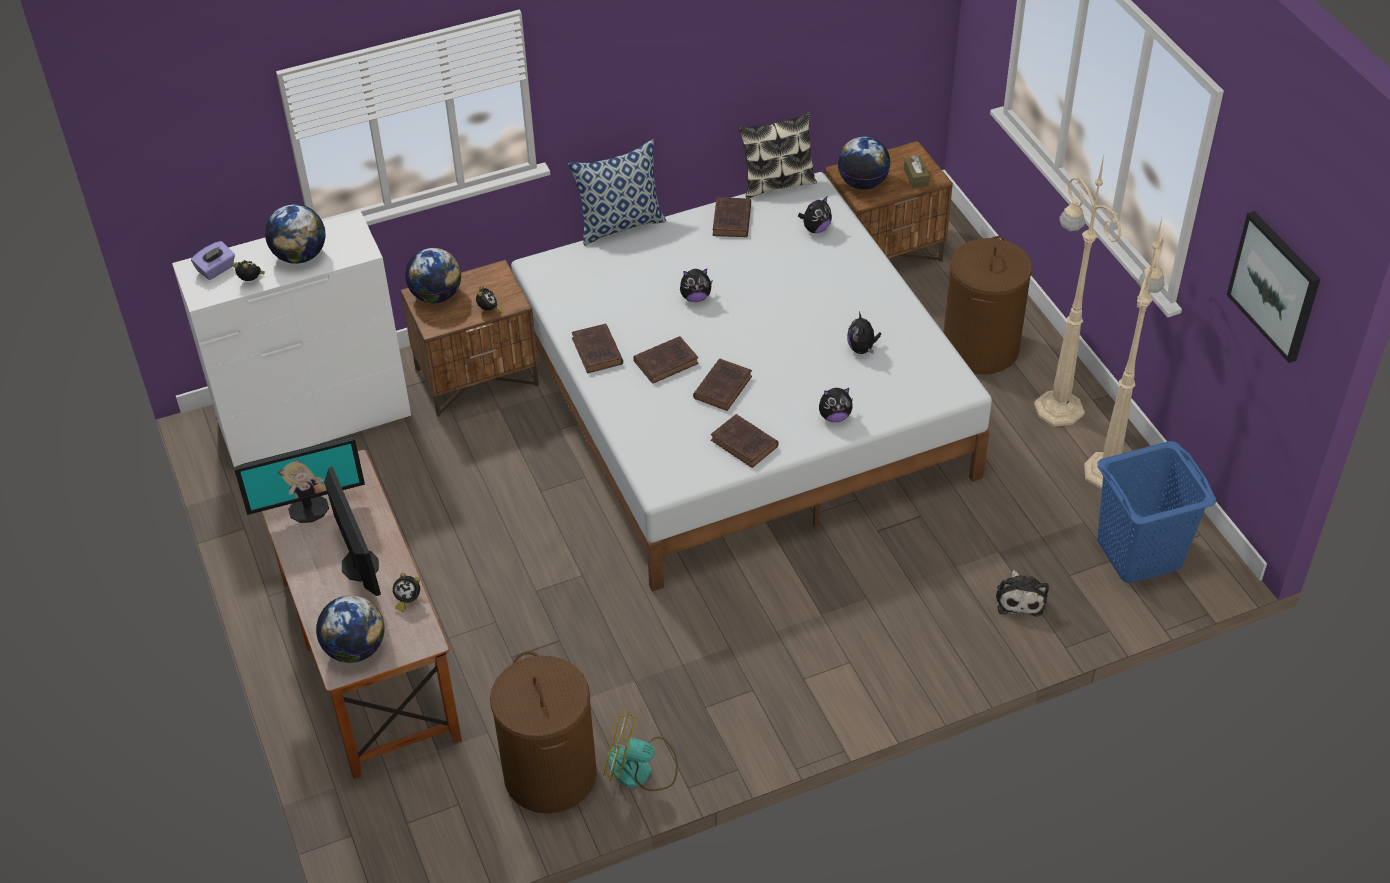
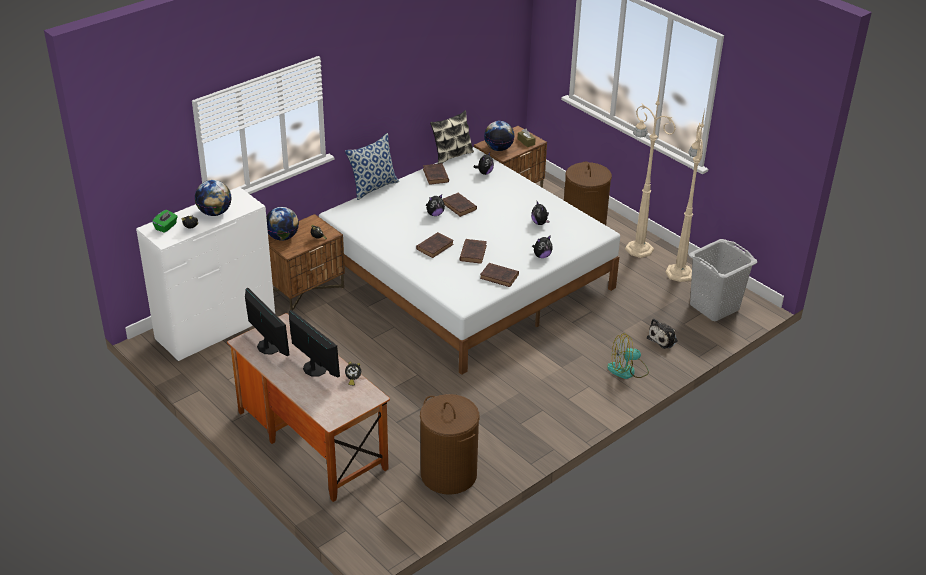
camera: 20 degrees left, 10 degrees down
(216, 269) = (166, 227): purple tissue box -> green tissue box
(308, 508) = (268, 347): monitor -> monitor turned 90 degrees counterclockwise
(355, 649) = (334, 409): globe -> none
(597, 352) = (393, 248): brown book -> brown book (459, 207)
(640, 769) = (499, 461): fan -> fan (627, 370)
(1020, 598) = (663, 339): plush toy -> plush toy turned 60 degrees clockwise
(1139, 554) = (714, 307): blue laundry basket -> grey laundry basket
(1275, 286) = (772, 131): picture -> none

